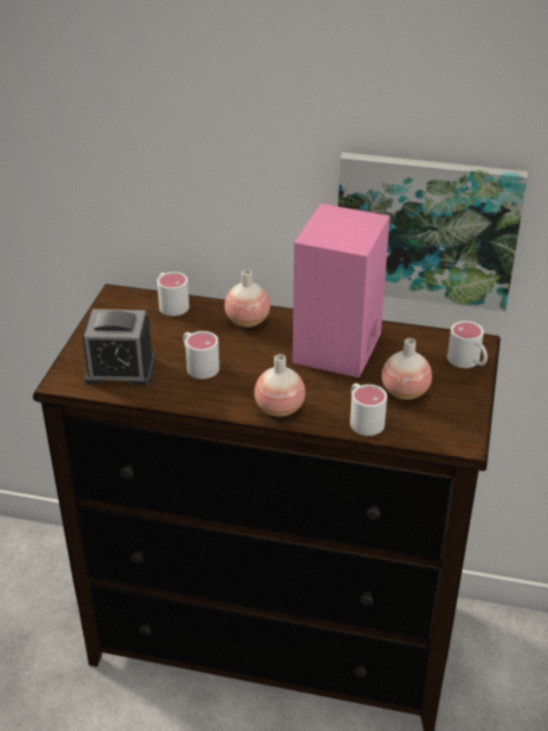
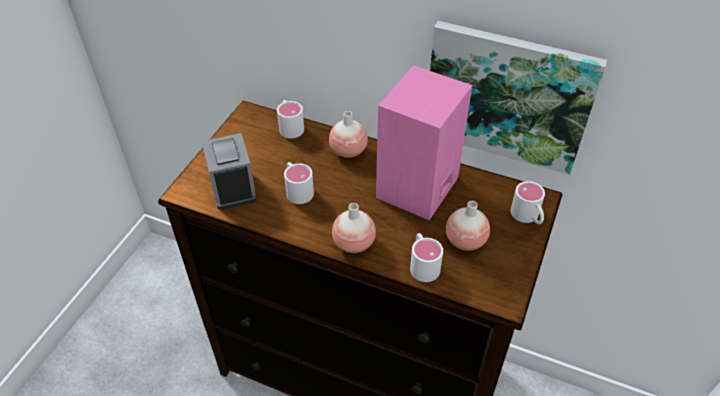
camera: 10 degrees right, 10 degrees up
(120, 370) = (232, 186): alarm clock -> alarm clock turned 60 degrees clockwise

